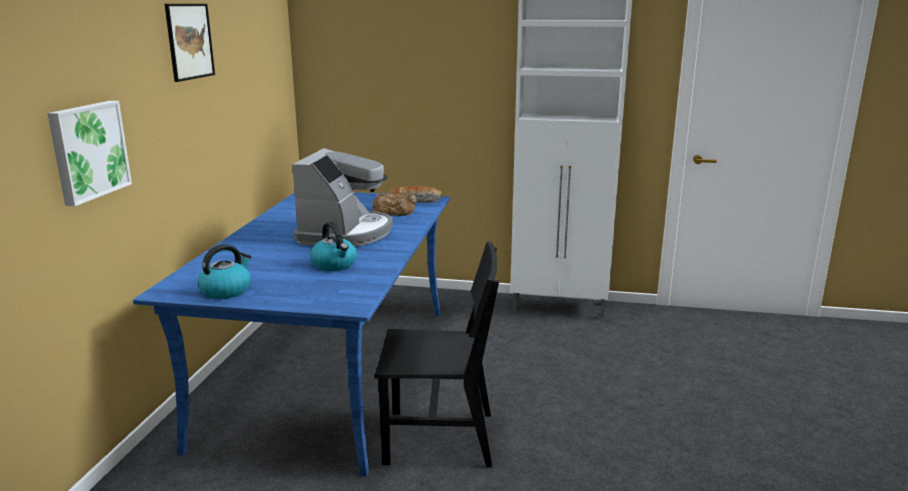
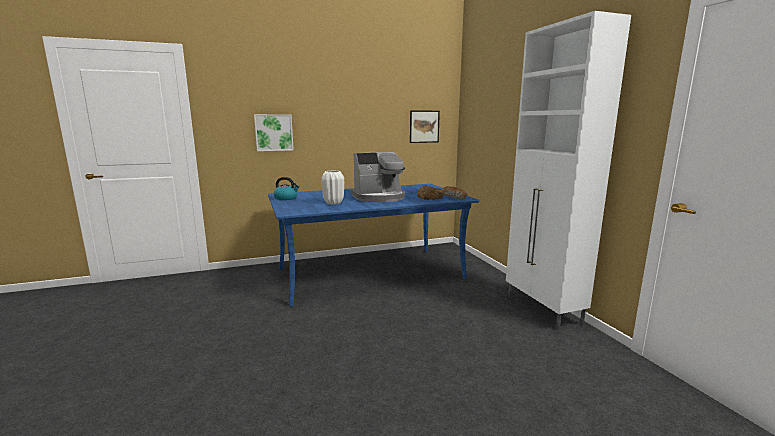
camera: 60 degrees right, 5 degrees down
(189, 41) = (354, 94): picture -> picture (424, 126)
(334, 265) = (333, 203): kettle -> white vase
(439, 438) = (335, 314): black chair -> none

